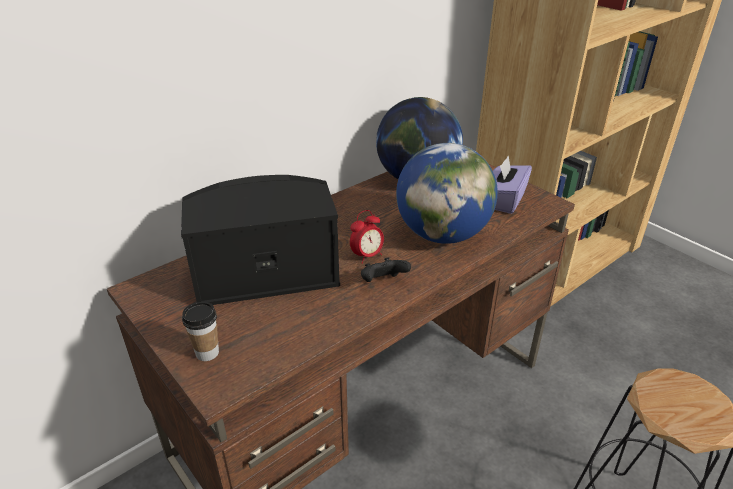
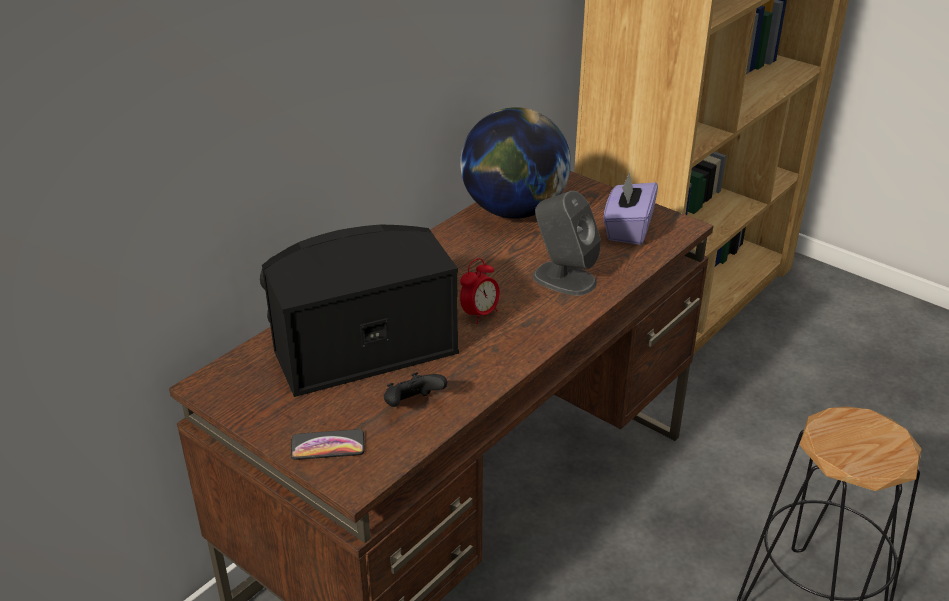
camera: 10 degrees left, 0 degrees up
(207, 353) = (328, 446): cup -> phone
(383, 282) = (508, 344): black game controller -> black game controller (412, 405)
(442, 234) = (563, 278): globe -> grey speaker

